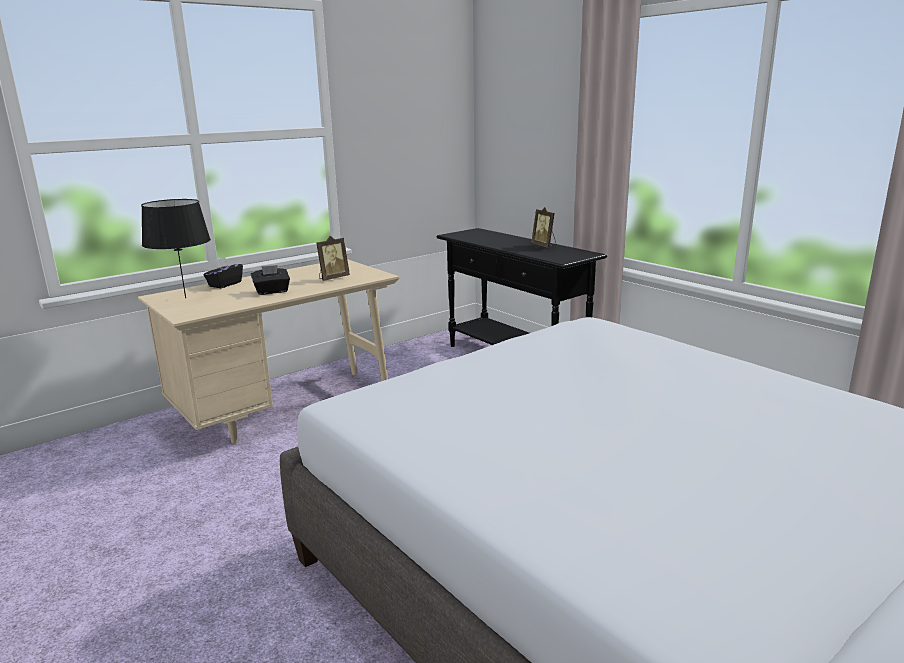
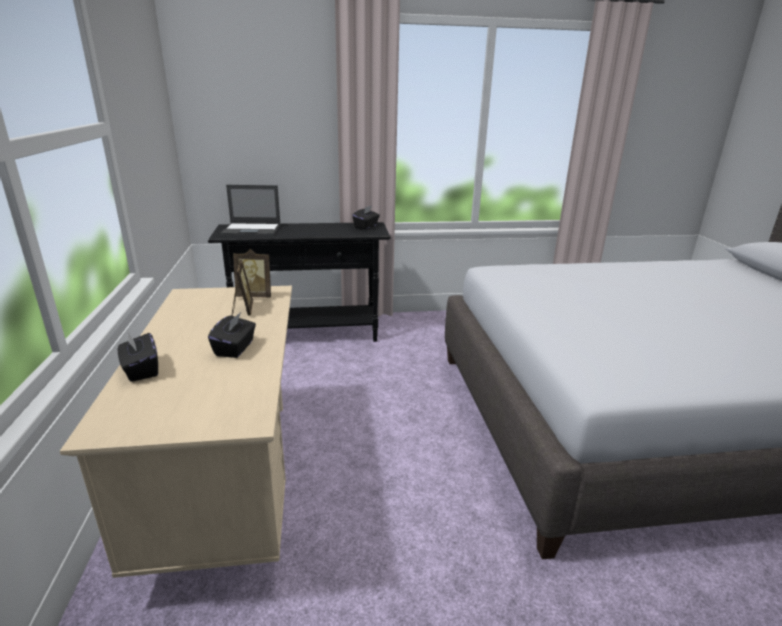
camera: 60 degrees left, 5 degrees up
(185, 298) = (156, 408): black table lamp -> none
(482, 236) = (252, 230): none -> laptop
(544, 246) = (329, 226): picture frame -> picture frame (255, 296)
(574, 253) = (366, 226): none -> black tissue box

